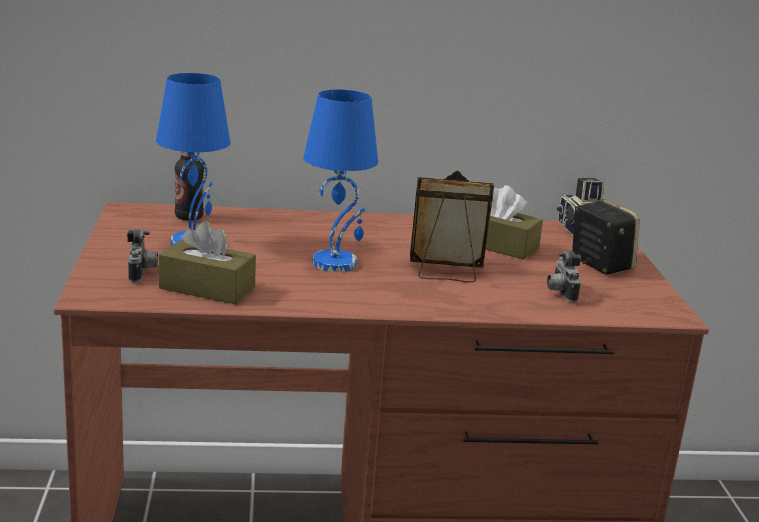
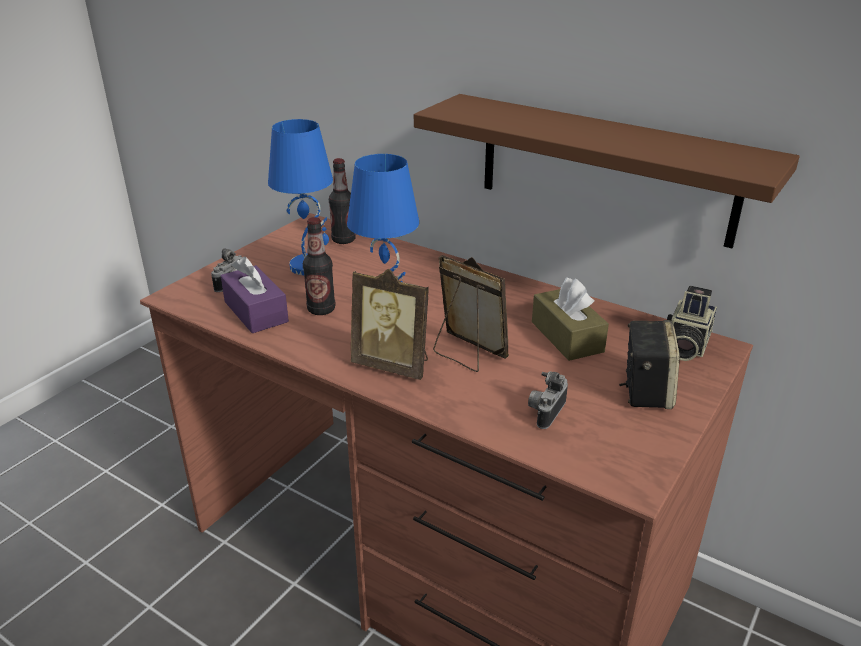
camera: 40 degrees right, 10 degrees up
(207, 288) = (256, 312): brown tissue box -> purple tissue box
(268, 272) = (321, 309): none -> bottle
(402, 294) = (393, 365): none -> picture frame
(476, 92) = (605, 169): none -> brown shelf

